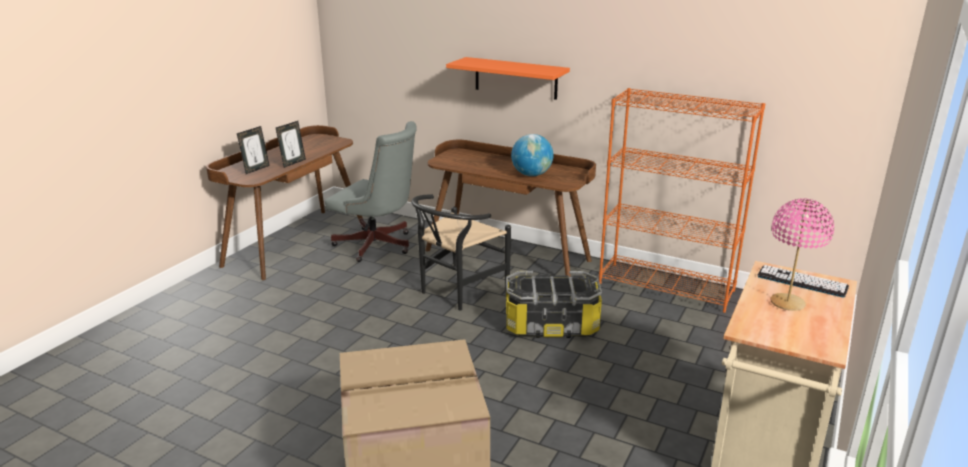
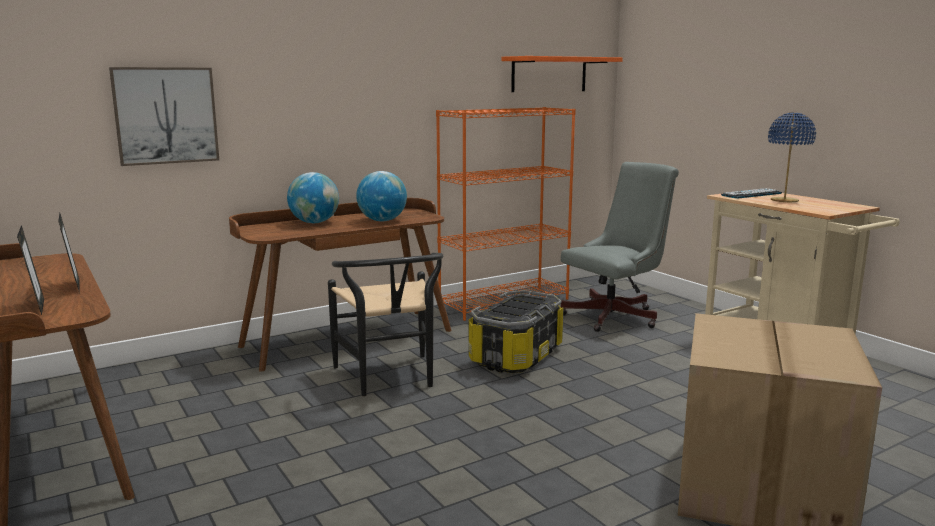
camera: 60 degrees left, 10 degrees down
(378, 246) = (194, 393): grey office chair -> grey office chair (616, 316)
(426, 62) = (166, 115): none -> picture
(496, 160) = (314, 222): none -> globe
(515, 78) = (304, 119): orange shelf -> orange shelf (549, 74)
(788, 303) = (784, 201): pink table lamp -> blue table lamp

